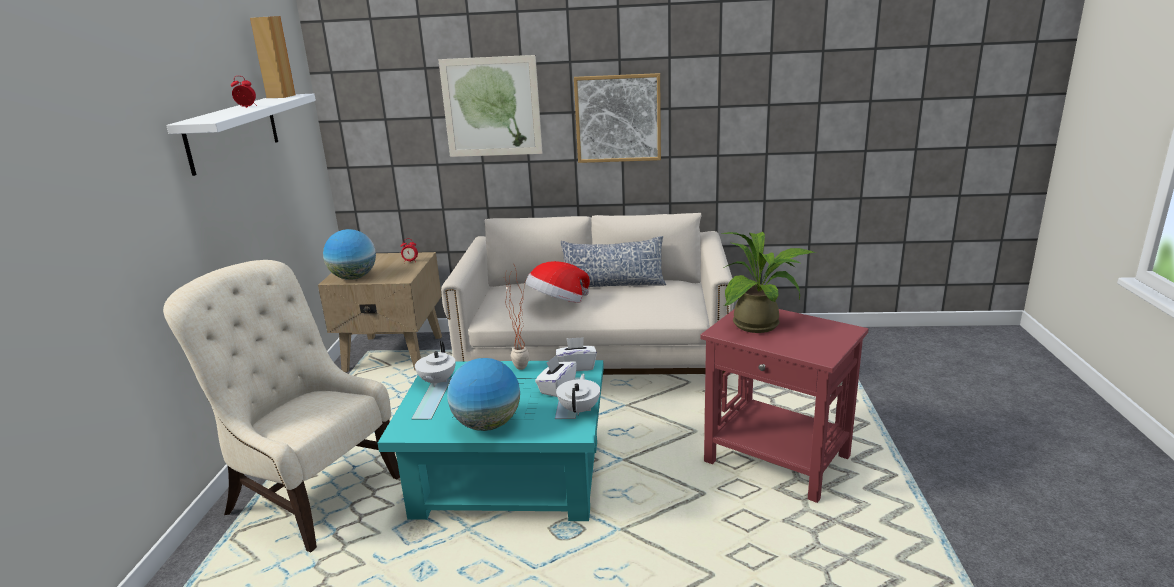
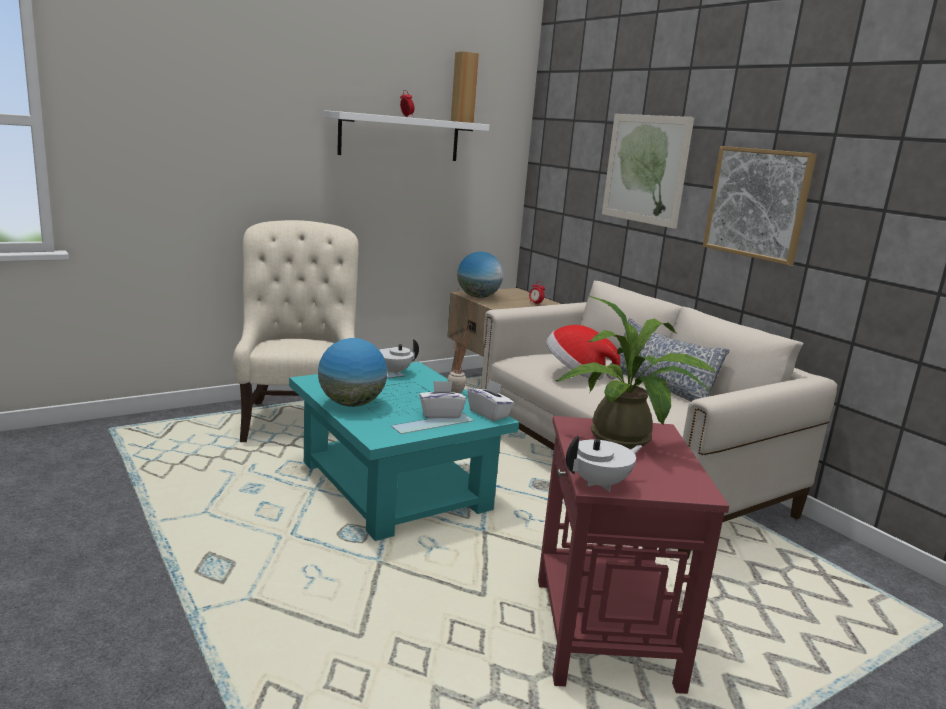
camera: 50 degrees right, 5 degrees down
(580, 409) = (416, 431): white teapot -> white teapot (600, 483)

